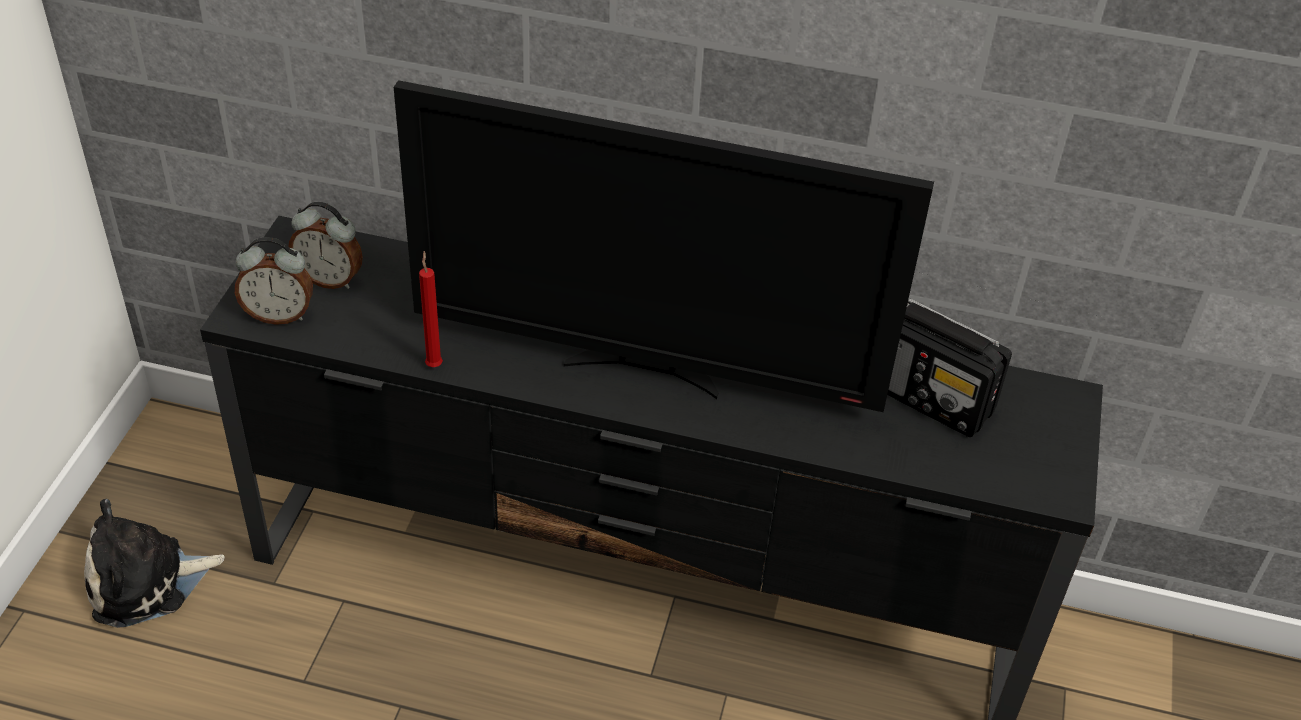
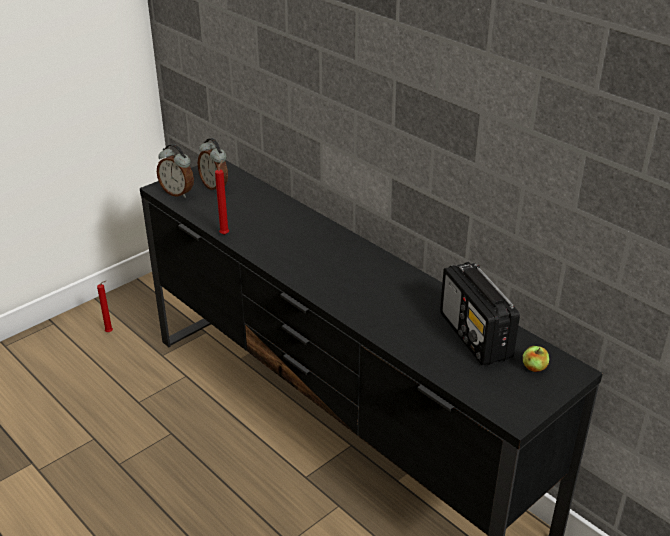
camera: 35 degrees right, 10 degrees down
(146, 581) = (110, 332): plush toy -> red candle
(646, 370) = (327, 270): television -> none
(1027, 412) = (534, 367): none -> apple

